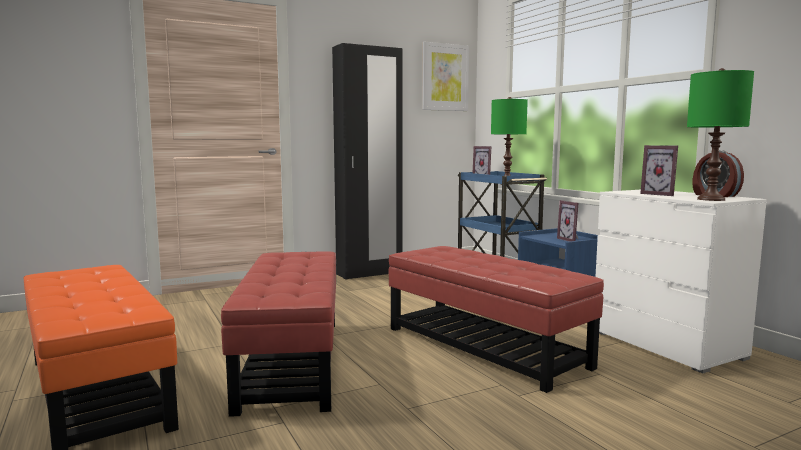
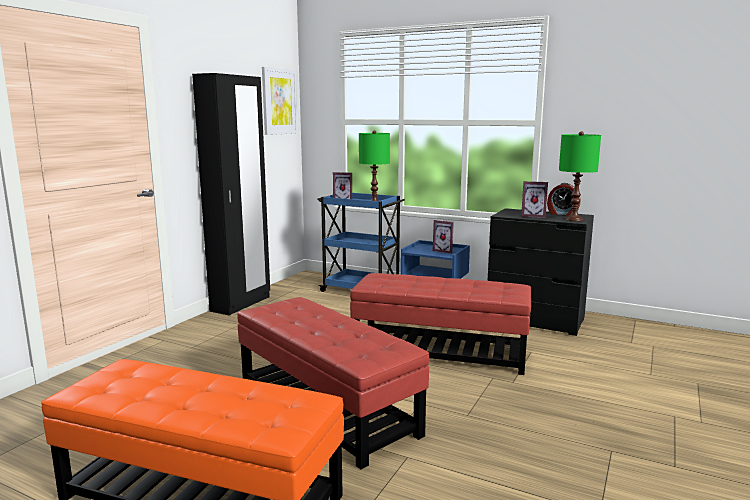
camera: 35 degrees left, 5 degrees up
(667, 345) = (535, 320): white dresser -> black dresser

